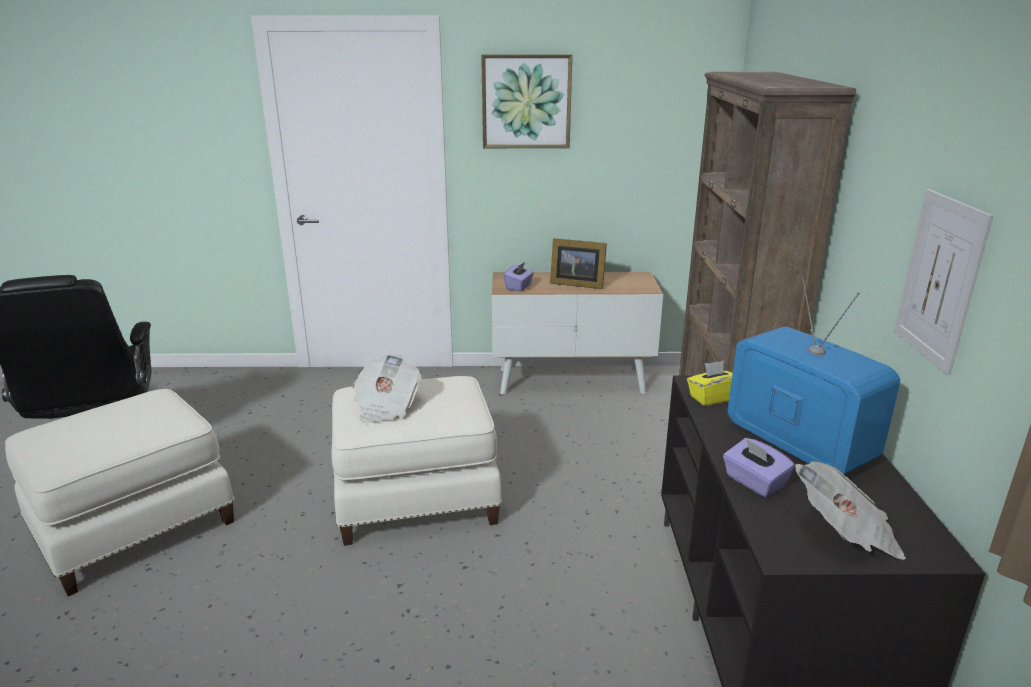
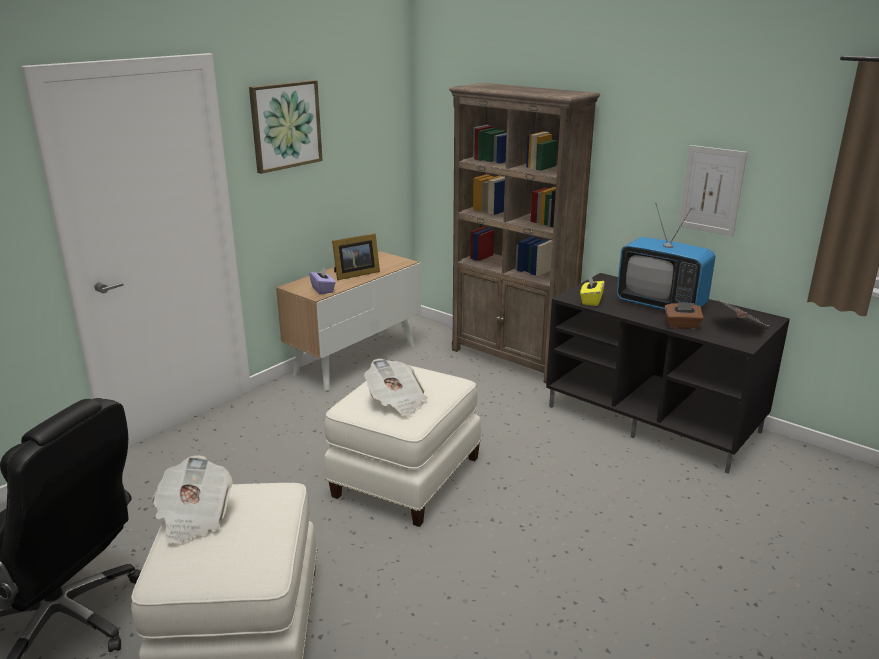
camera: 50 degrees left, 0 degrees up
(114, 407) = (194, 517): none -> newspaper
(754, 482) = (682, 326): purple tissue box -> brown tissue box
(797, 445) = (661, 304): television -> television turned 150 degrees counterclockwise

